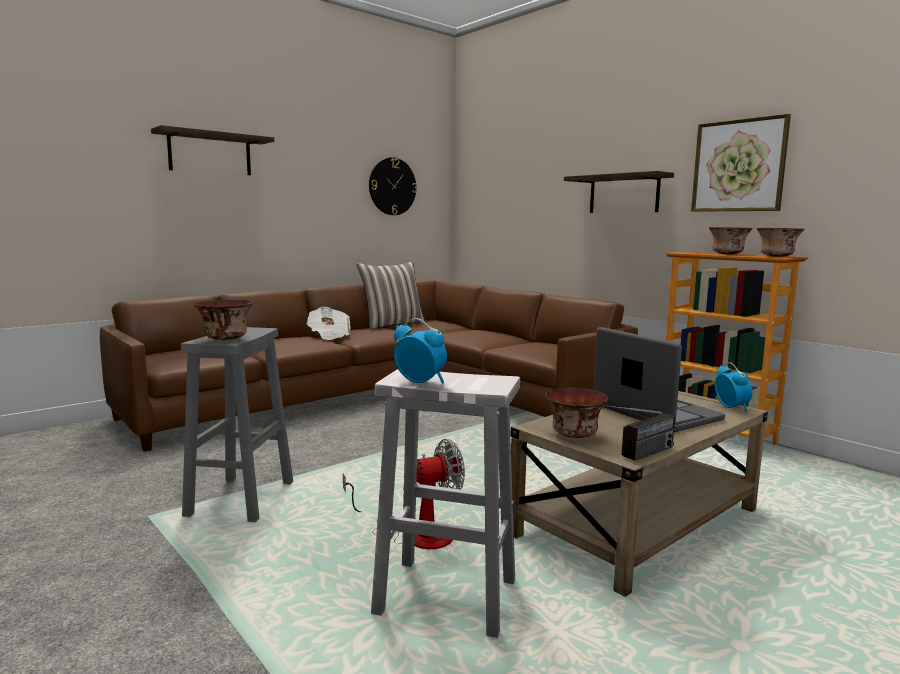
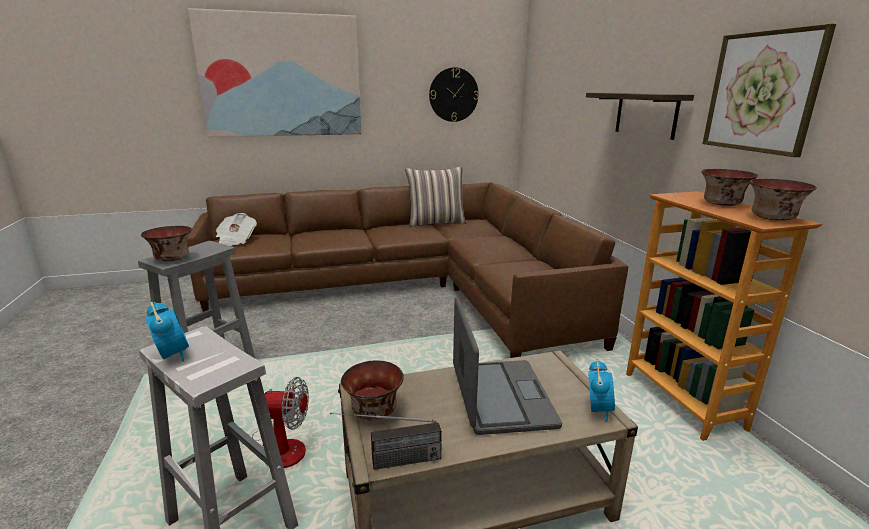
camera: 25 degrees right, 10 degrees up
(210, 153) = (281, 76): shelf -> picture
(329, 335) = (369, 231): newspaper -> newspaper (236, 241)

